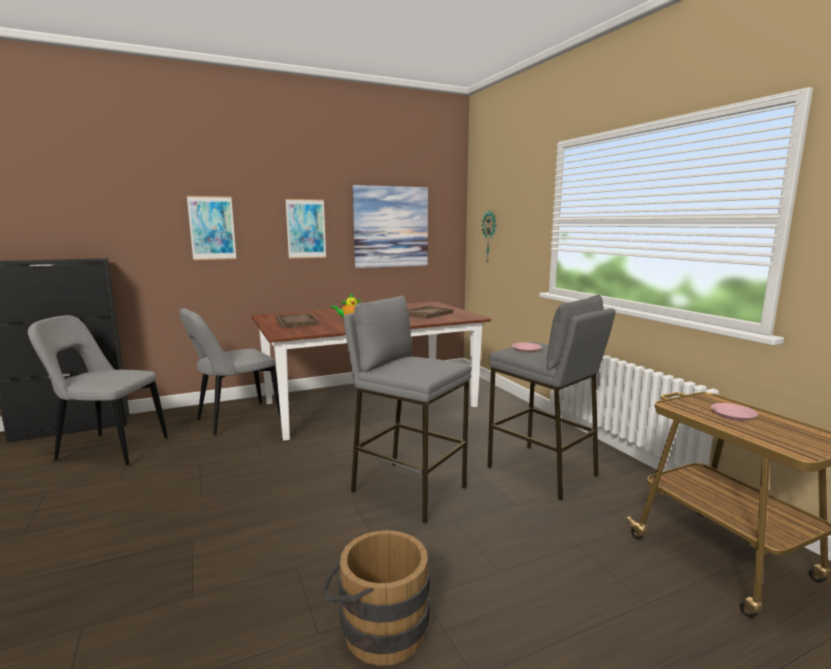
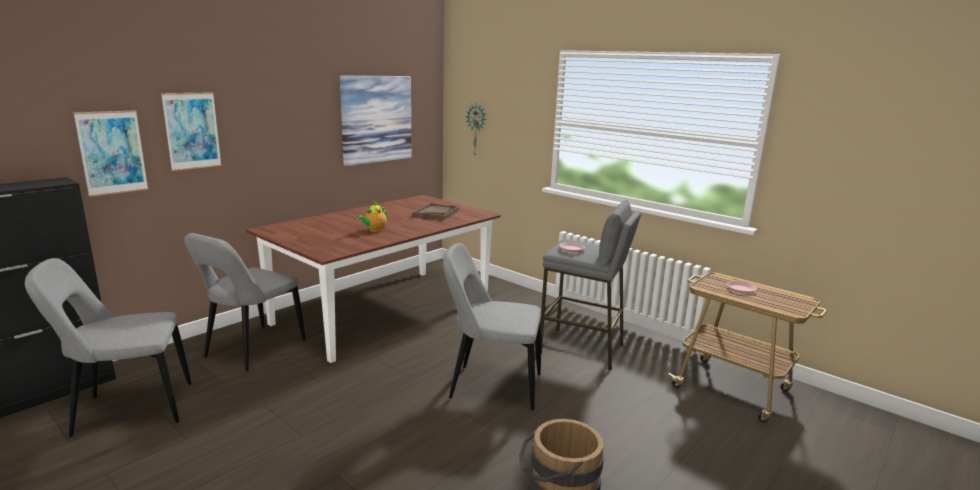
camera: 25 degrees left, 5 degrees up
(297, 322) = (317, 235): brown tray -> none
(306, 229) = (294, 126): picture -> picture (112, 152)
(408, 489) = (491, 386): grey stool -> grey chair

